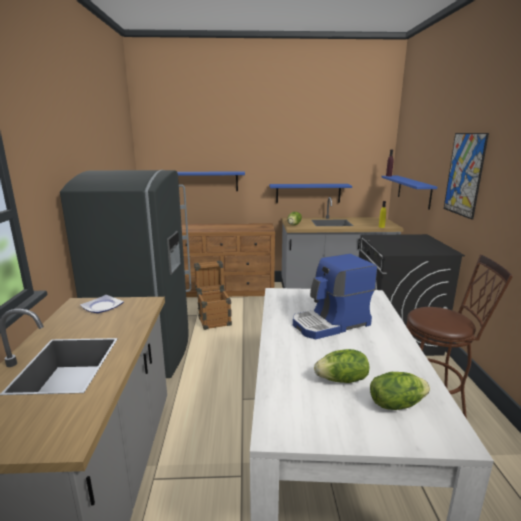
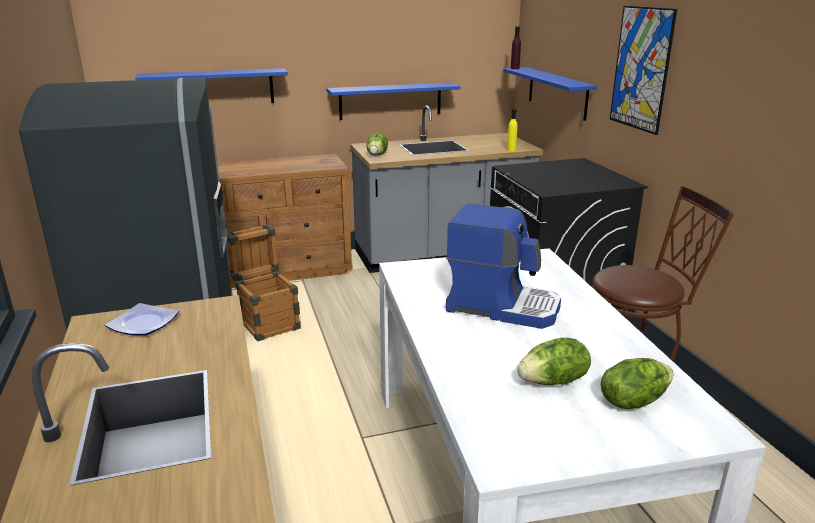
camera: 15 degrees left, 5 degrees up
(331, 324) = (502, 306): coffee machine -> coffee machine turned 120 degrees counterclockwise

